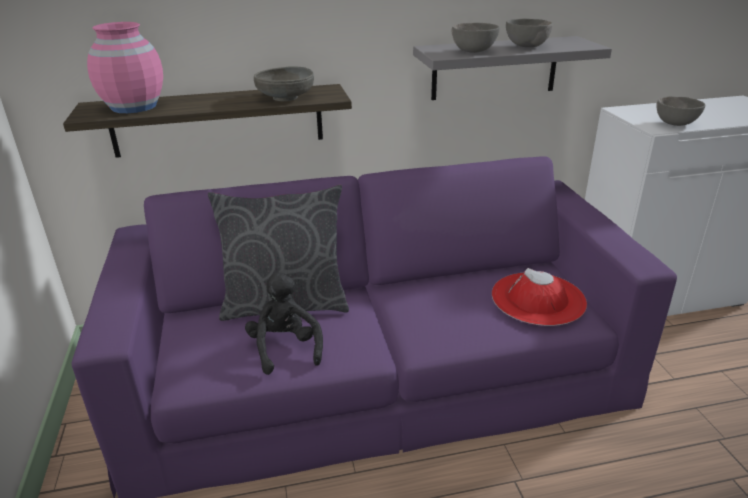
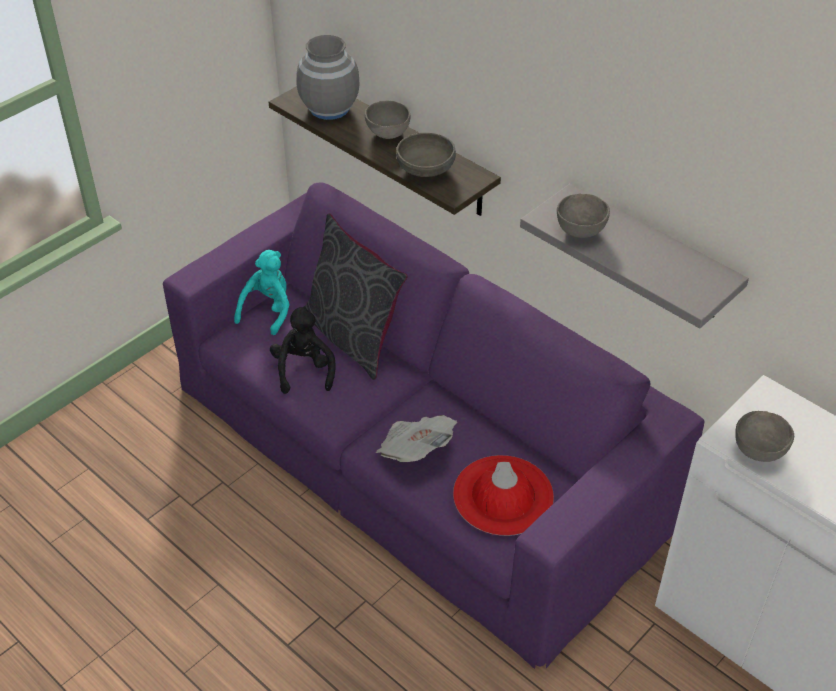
camera: 55 degrees right, 15 degrees up
(133, 106) = (329, 108): pink vase -> grey vase
(182, 340) = (267, 310): none -> turquoise plush toy
(285, 348) = (304, 370): black plush toy -> black plush toy turned 45 degrees counterclockwise
(450, 323) = (415, 450): none -> newspaper
(527, 47) = (642, 258): grey bowl -> grey bowl (387, 134)

